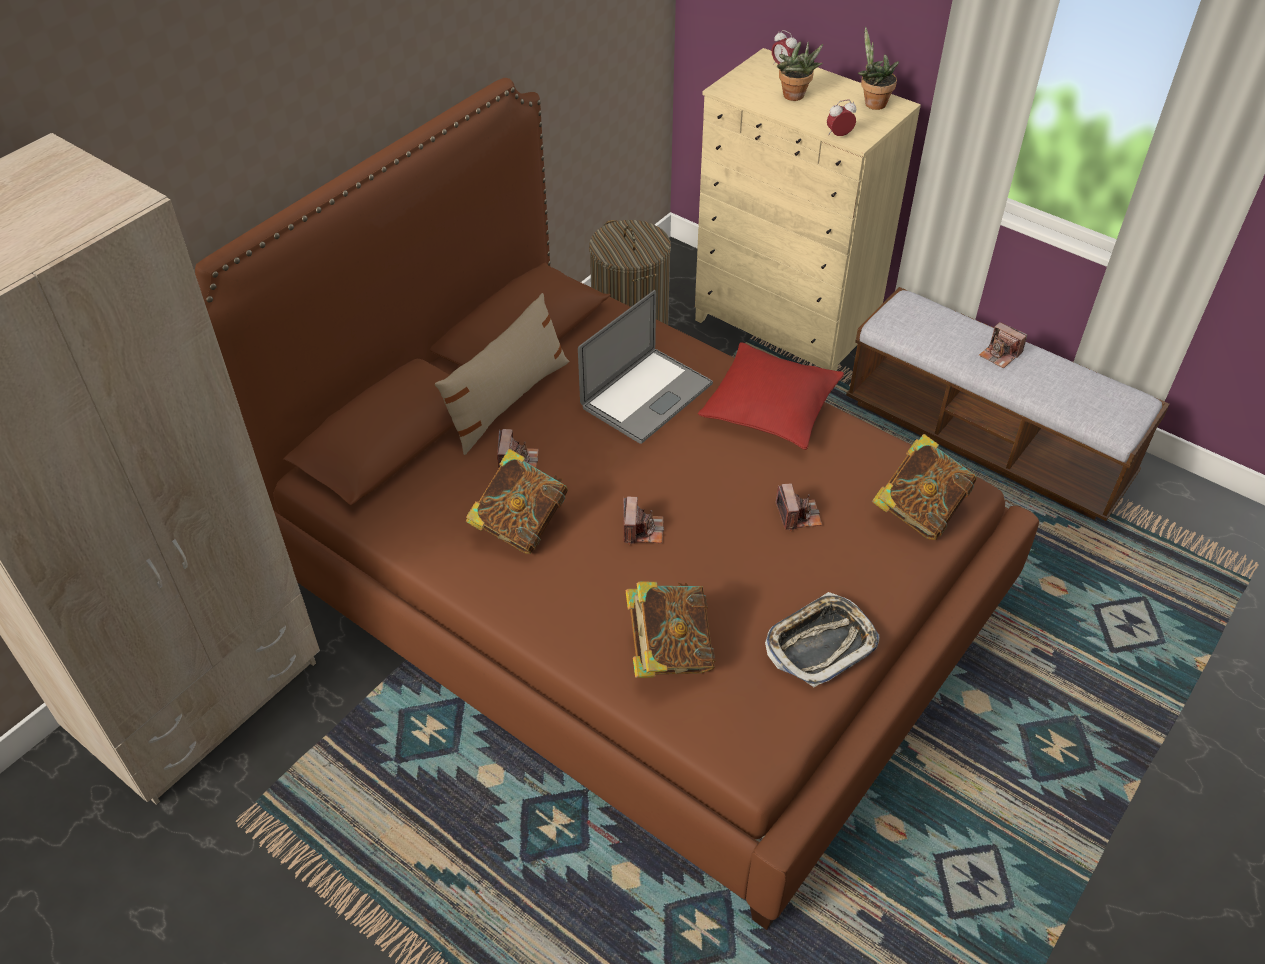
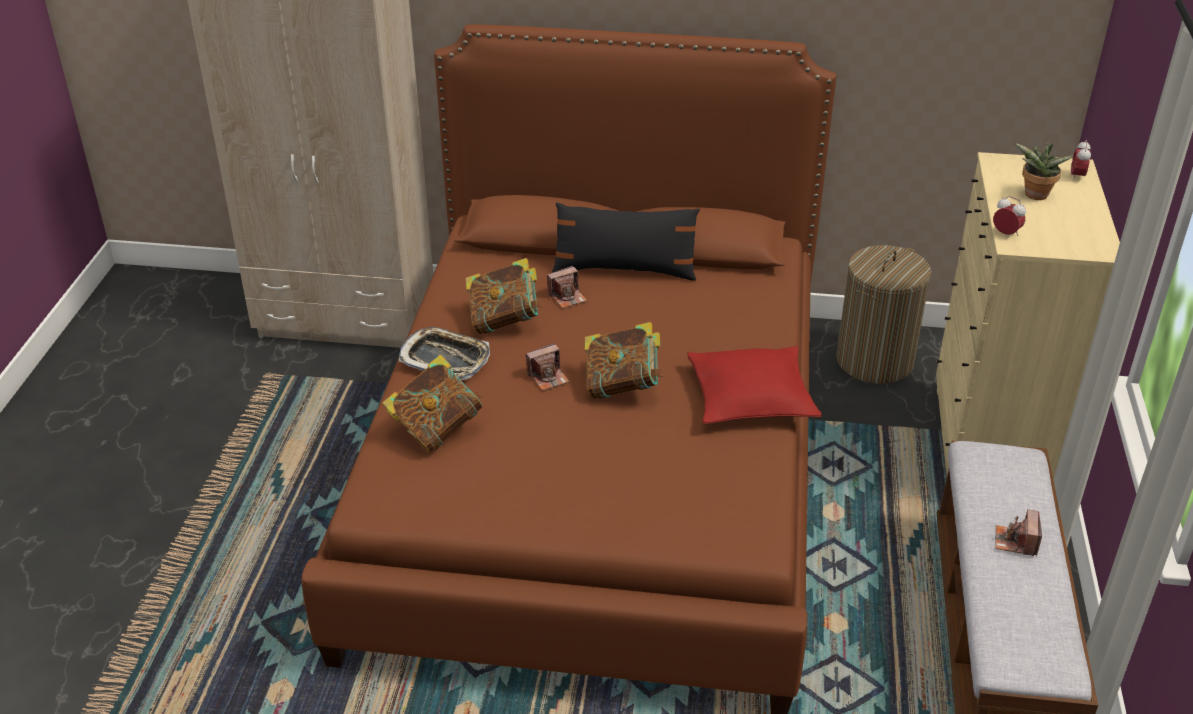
camera: 60 degrees right, 10 degrees down
(507, 401) = (624, 269): beige pillow -> black pillow
(646, 395) = (697, 330): laptop -> none
(798, 515) = (636, 453): camera -> none
(820, 644) = (504, 507): tray -> tray (445, 359)
(872, 103) = (1086, 236): potted plant -> none
(919, 510) = (705, 522): book -> book (623, 386)

